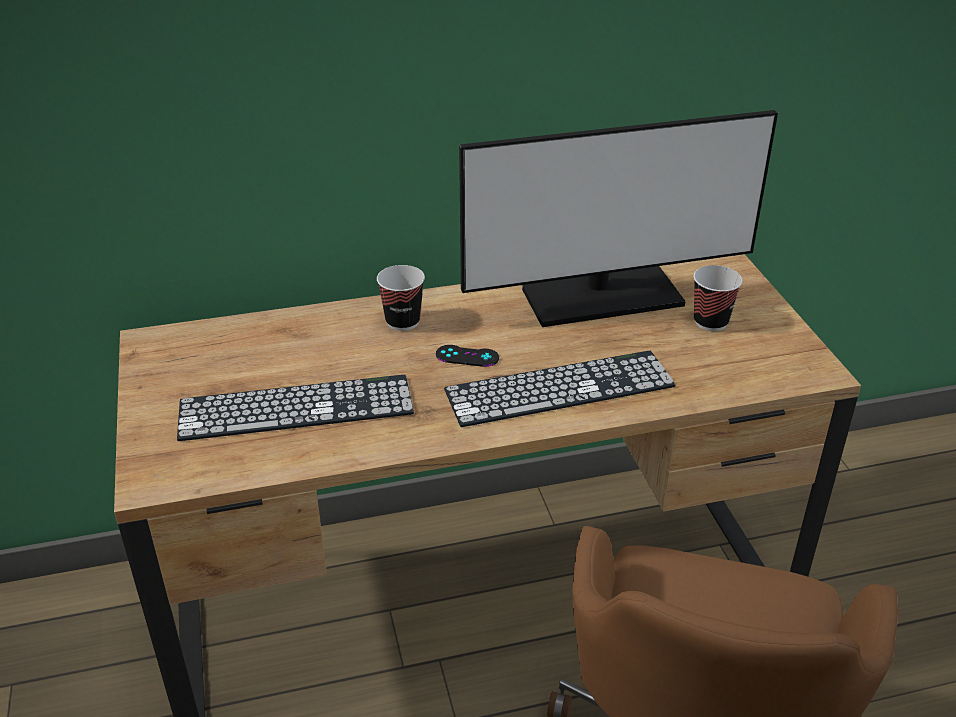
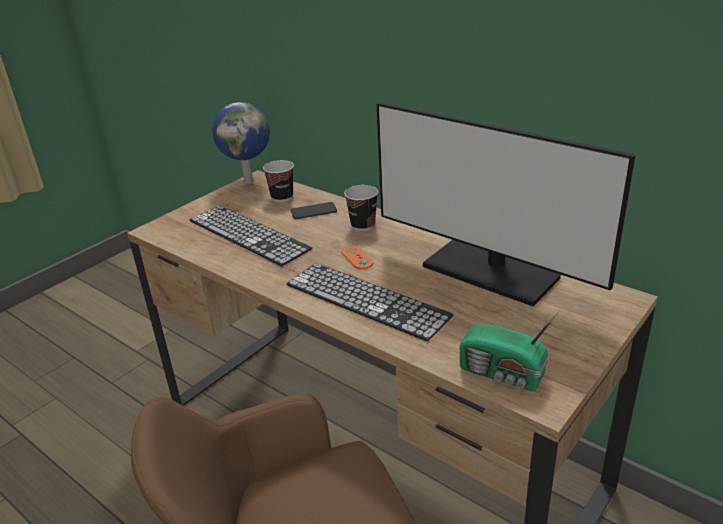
camera: 55 degrees right, 5 degrees down
(144, 349) = (249, 181): none -> globe
(315, 338) = (313, 211): none -> phone
(467, 356) = (357, 257): black game controller -> orange game controller
(710, 322) = (531, 325): cup -> cup (282, 197)
(765, 372) = (503, 374): none -> radio

